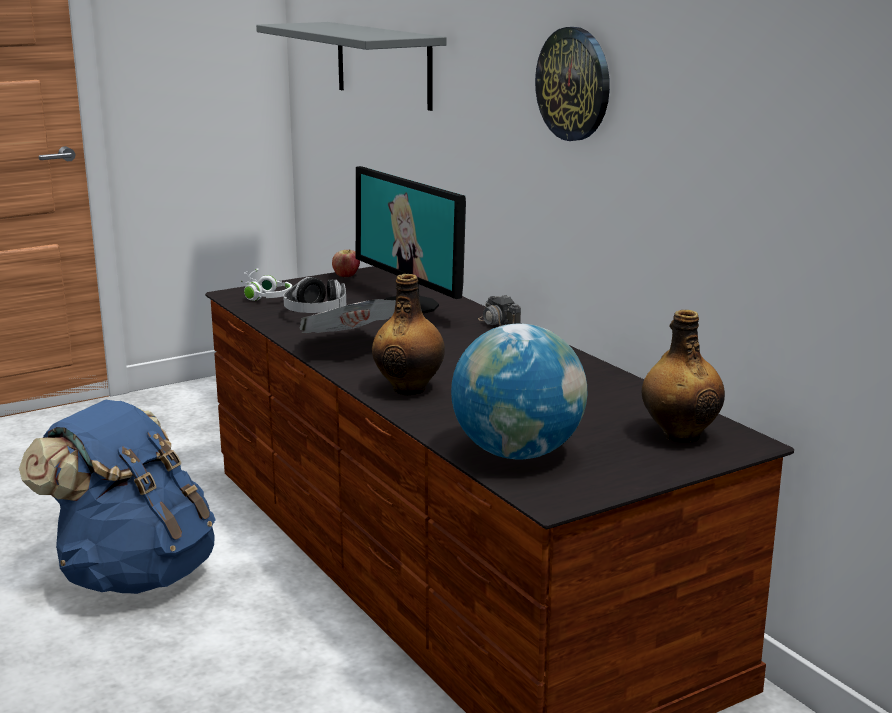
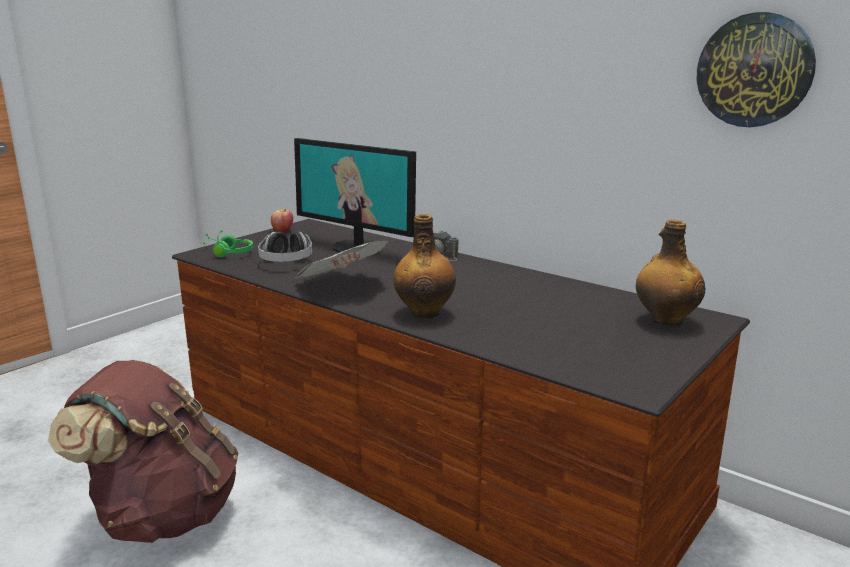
camera: 20 degrees left, 0 degrees up
(134, 574) = (162, 515): blue backpack -> brown backpack
(264, 296) = (227, 252): white headphones -> green headphones
(383, 64) = (289, 58): grey shelf -> none
(518, 453) = (568, 354): globe -> none
(574, 84) = (504, 55): wall clock -> wall clock (754, 70)

